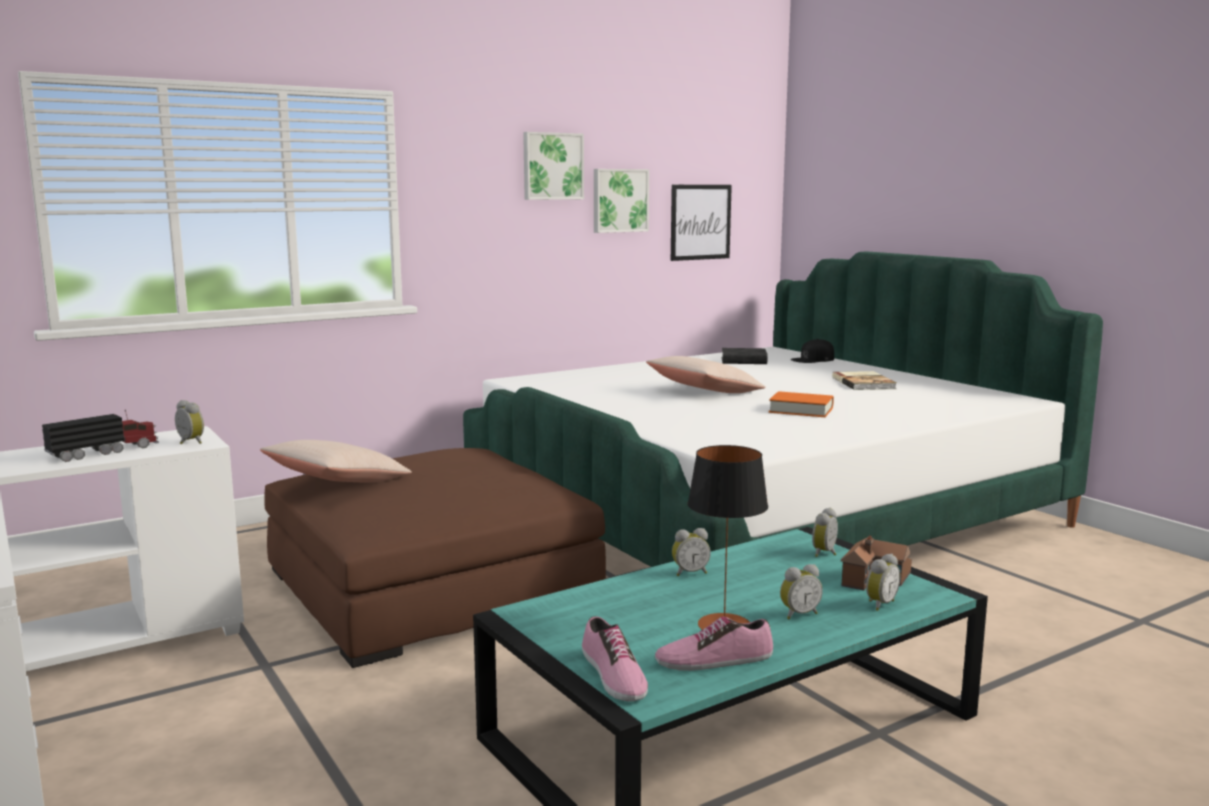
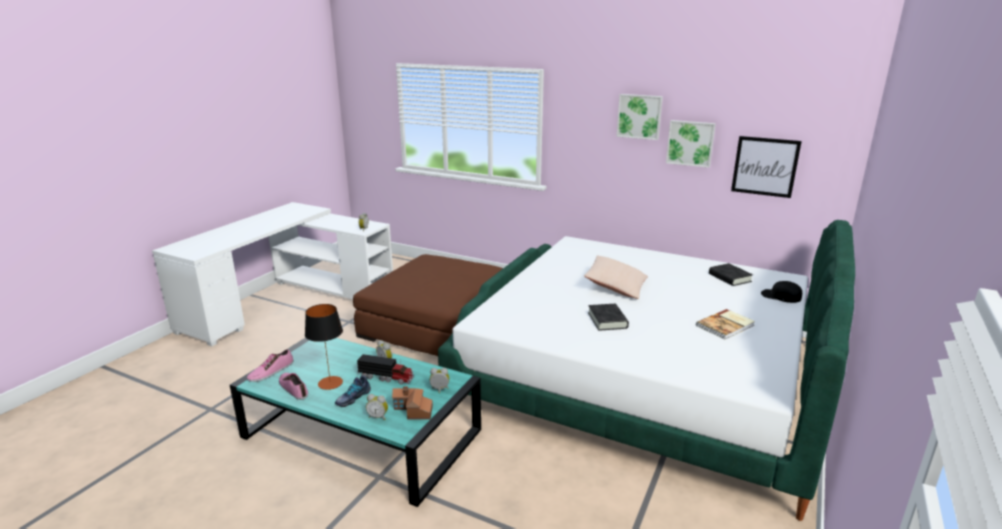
camera: 60 degrees right, 10 degrees up
(105, 451) = (342, 224): toy truck -> toy truck (386, 377)
(337, 482) = (417, 263): beige pillow -> none
(798, 614) = (352, 398): alarm clock -> shoe
(801, 410) = (607, 320): orange book -> black book

